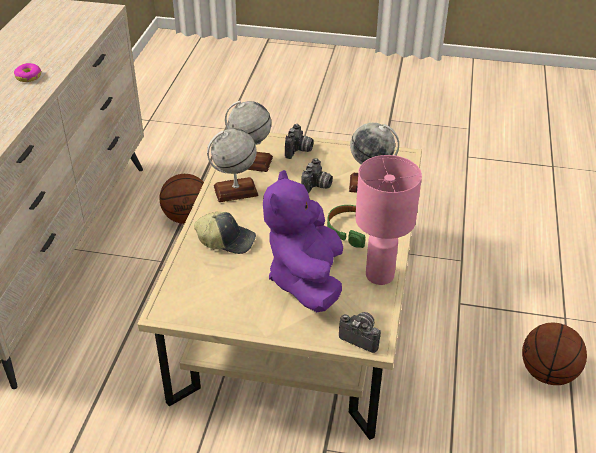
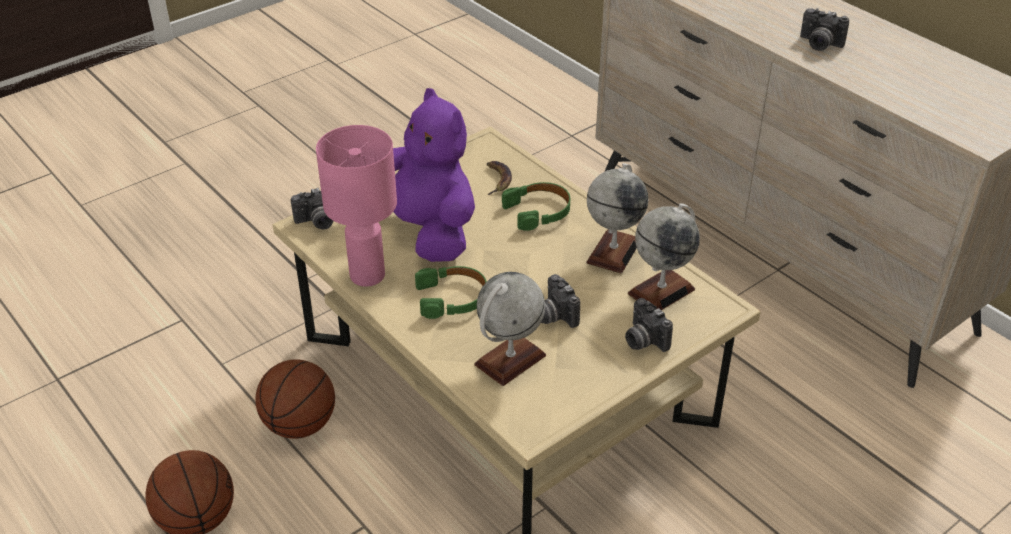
camera: 130 degrees right, 0 degrees up
(28, 77) = (818, 44): donut -> camera
(187, 217) = (760, 378): basketball -> basketball (299, 425)
(209, 278) = (497, 179): none -> banana
(226, 240) = (538, 211): cap -> green headphones

